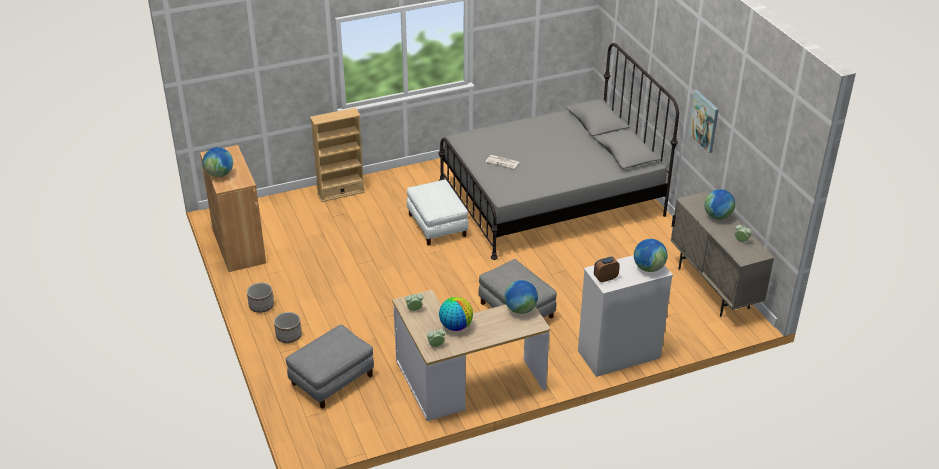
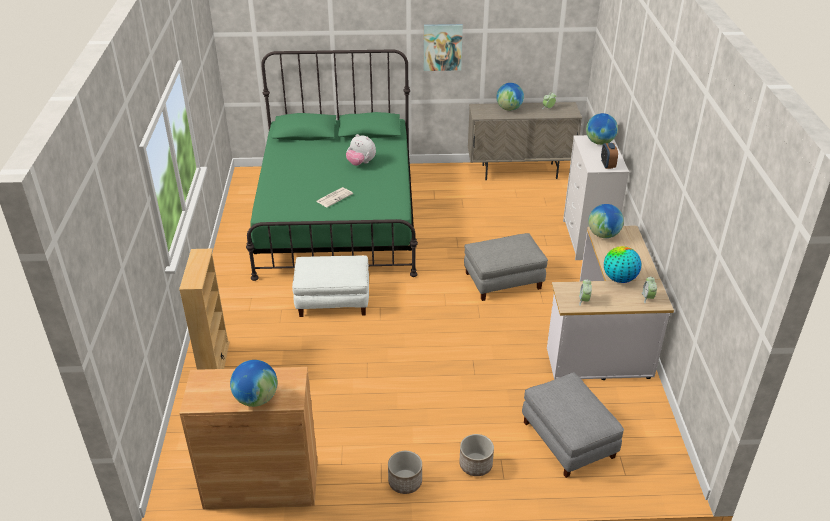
camera: 70 degrees left, 0 degrees up
(551, 198) = (338, 217): grey bed -> green bed
(565, 162) = (361, 163): none -> plush toy

